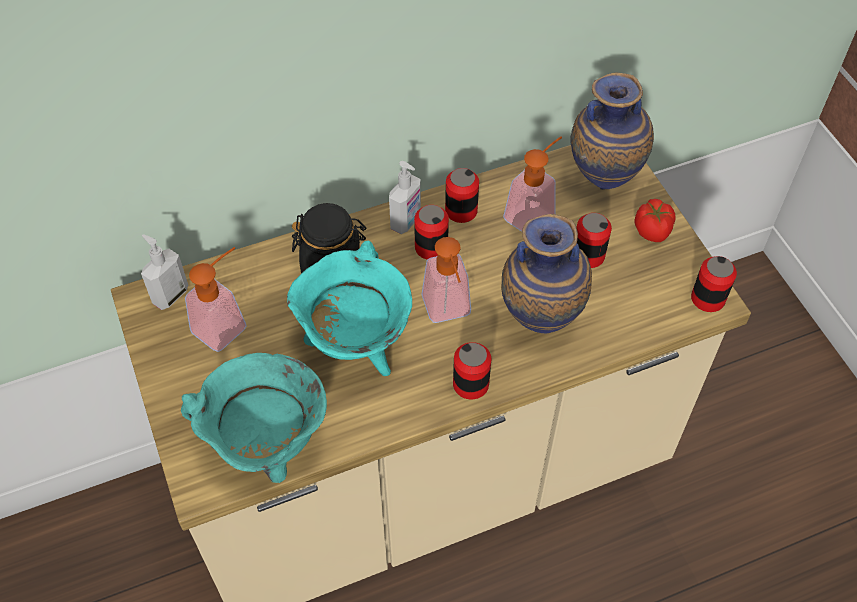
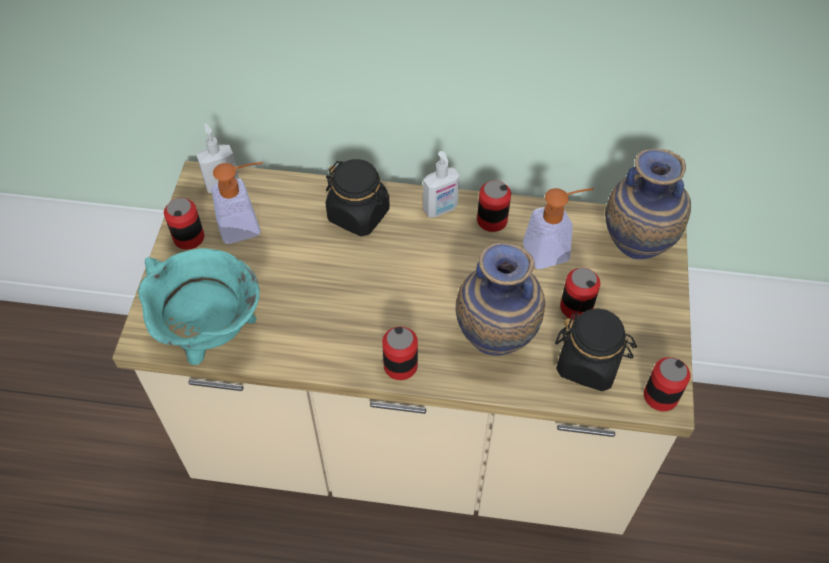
camera: 30 degrees right, 0 degrees up
(356, 345) = (332, 289): turquoise cooking pot -> none
(431, 247) = (446, 239): can -> can (189, 238)
(448, 312) = (423, 298): soap dispenser -> none
(632, 300) = (589, 364): none -> black jar
(652, 231) = (650, 313): tomato -> none

